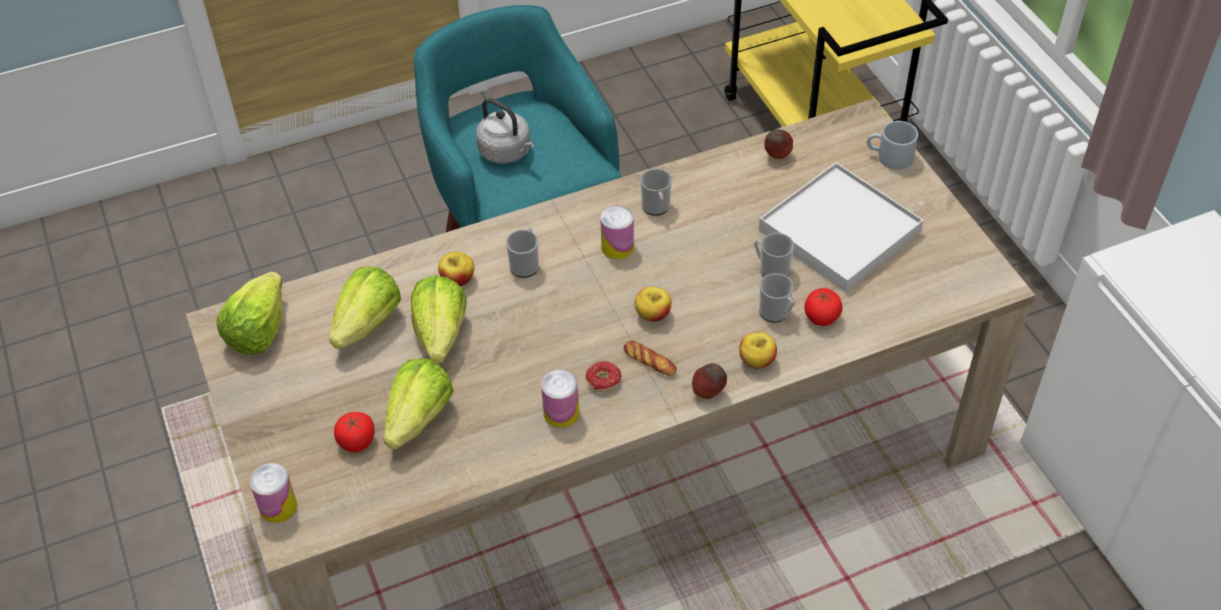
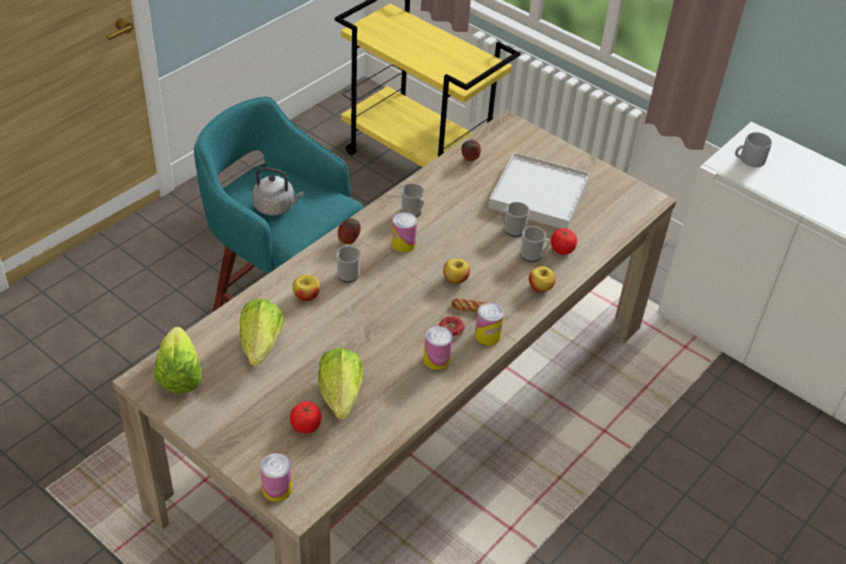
camera: 30 degrees left, 5 degrees down
(441, 334) = (319, 336): lettuce -> none
(645, 403) = (487, 335): none -> can
(708, 393) = (523, 316): apple -> apple (349, 241)
(889, 157) = (539, 142): grey mug -> grey mug (748, 160)

